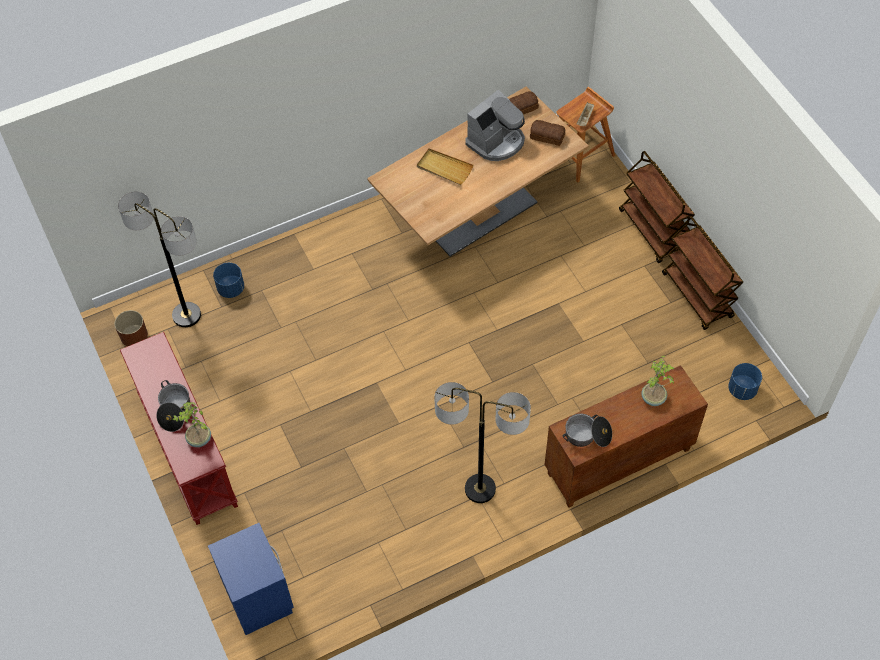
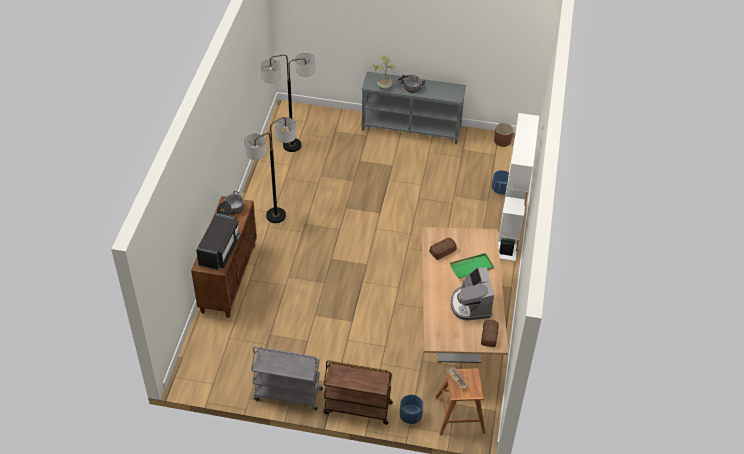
camera: 125 degrees right, 10 degrees down
(186, 315) = (498, 165): floor lamp -> floor lamp (292, 145)
(186, 450) = (411, 128): red console table -> grey console table
(258, 596) = (308, 116): blue nightstand -> none
(302, 241) = (509, 234): none -> white bookcase
(444, 168) = (472, 267): beige tray -> green tray
(547, 136) = (452, 334): bread -> bread (443, 251)
(654, 398) = (220, 250): potted plant -> black microwave
(697, 296) = (287, 394): brown cart -> grey cart
(742, 389) = (206, 366): blue planter -> blue planter (410, 416)

